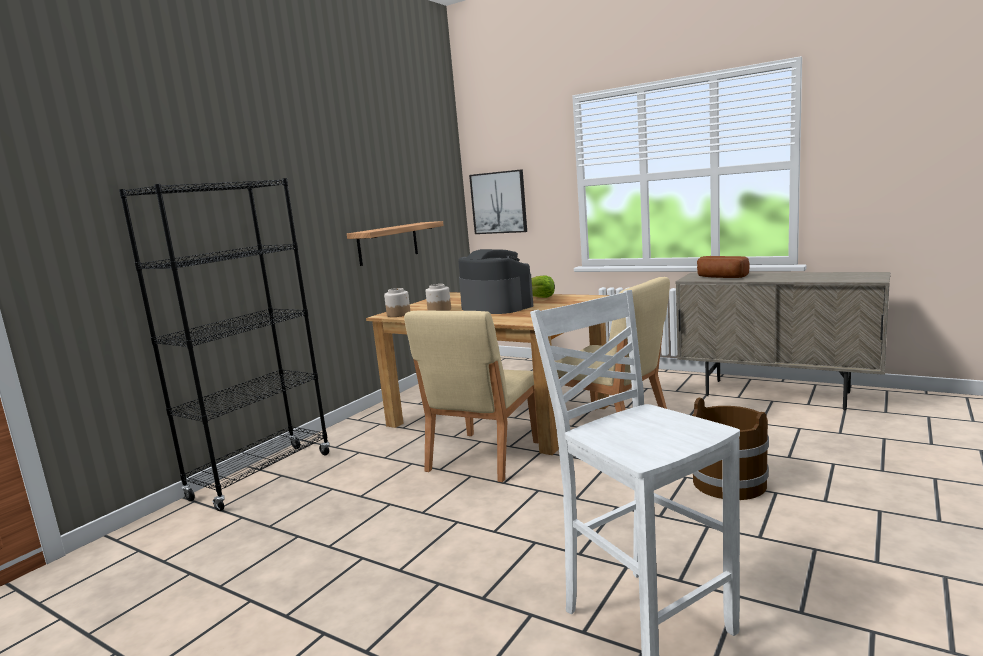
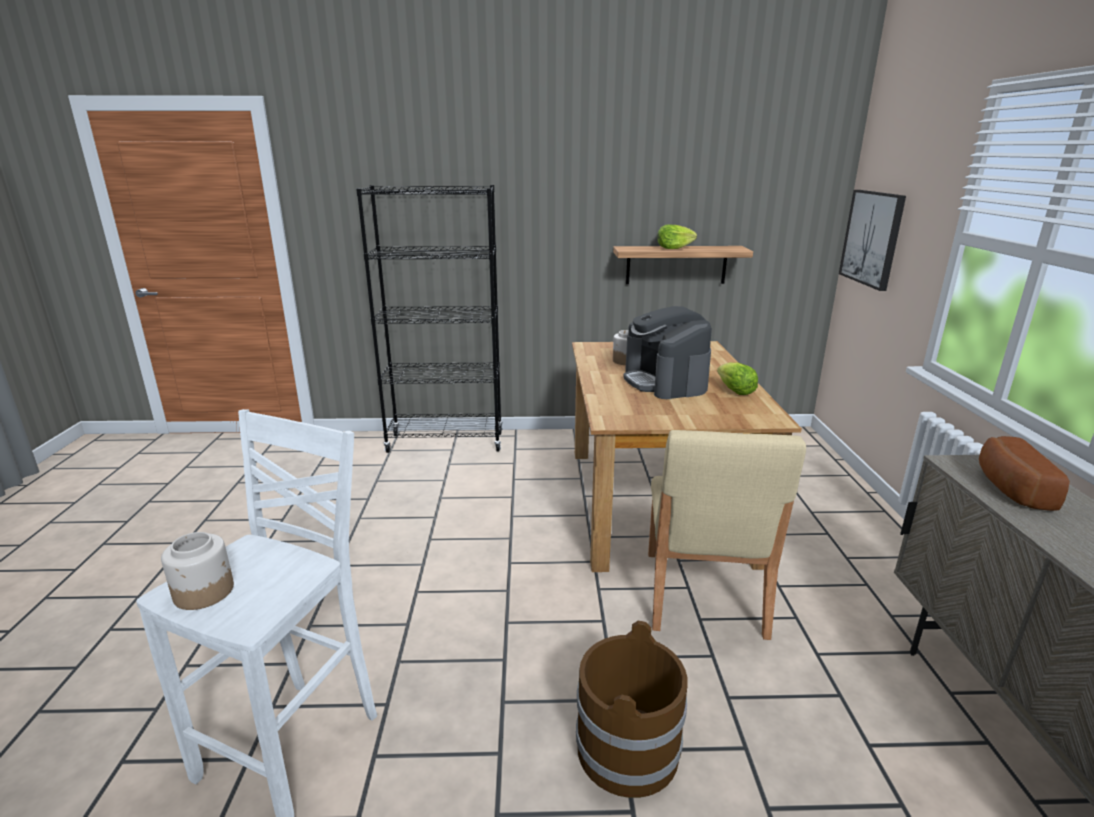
camera: 55 degrees right, 10 degrees up
(393, 227) = (674, 248): none -> lettuce
(398, 314) = (594, 350): jar -> jar (205, 591)
(482, 456) = (554, 529): beige chair -> none
(496, 307) = (665, 382): coffee machine -> coffee machine turned 150 degrees clockwise

